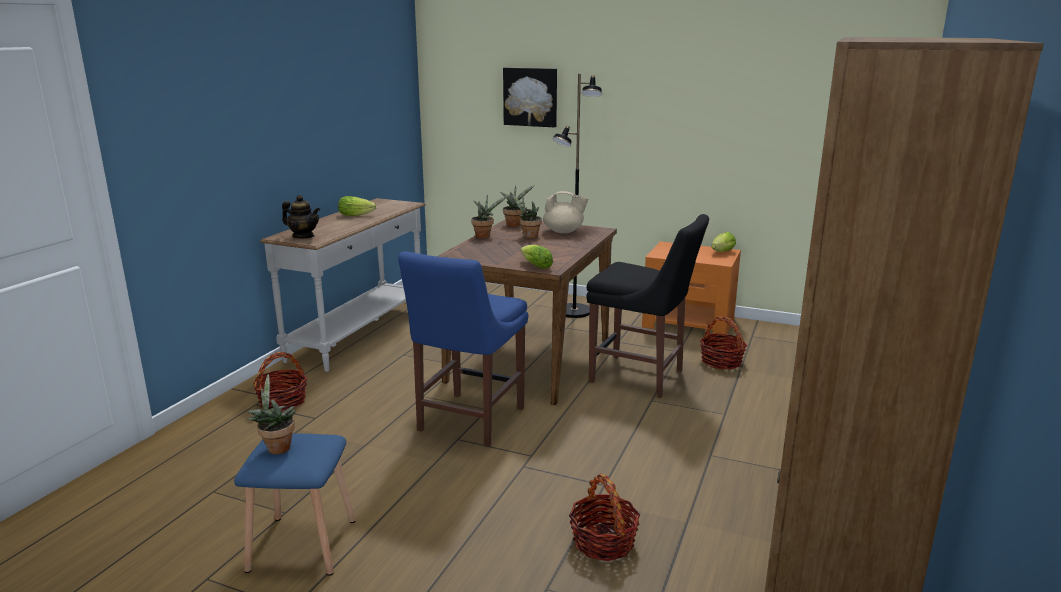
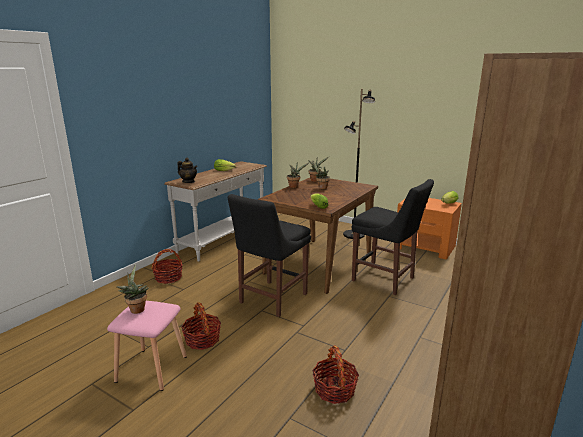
camera: 10 degrees right, 0 degrees up
(302, 543) = (152, 368): blue stool -> pink stool
(468, 421) = (271, 299): blue chair -> black chair
(531, 97) = (334, 103): picture -> none
(564, 231) = (344, 186): beige teapot -> none
(721, 361) = (441, 274): basket -> basket (202, 340)

